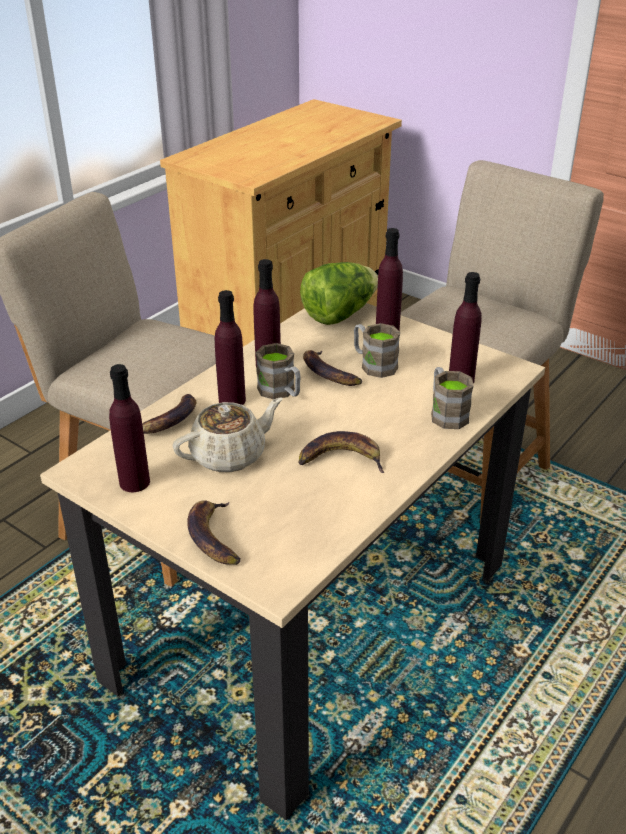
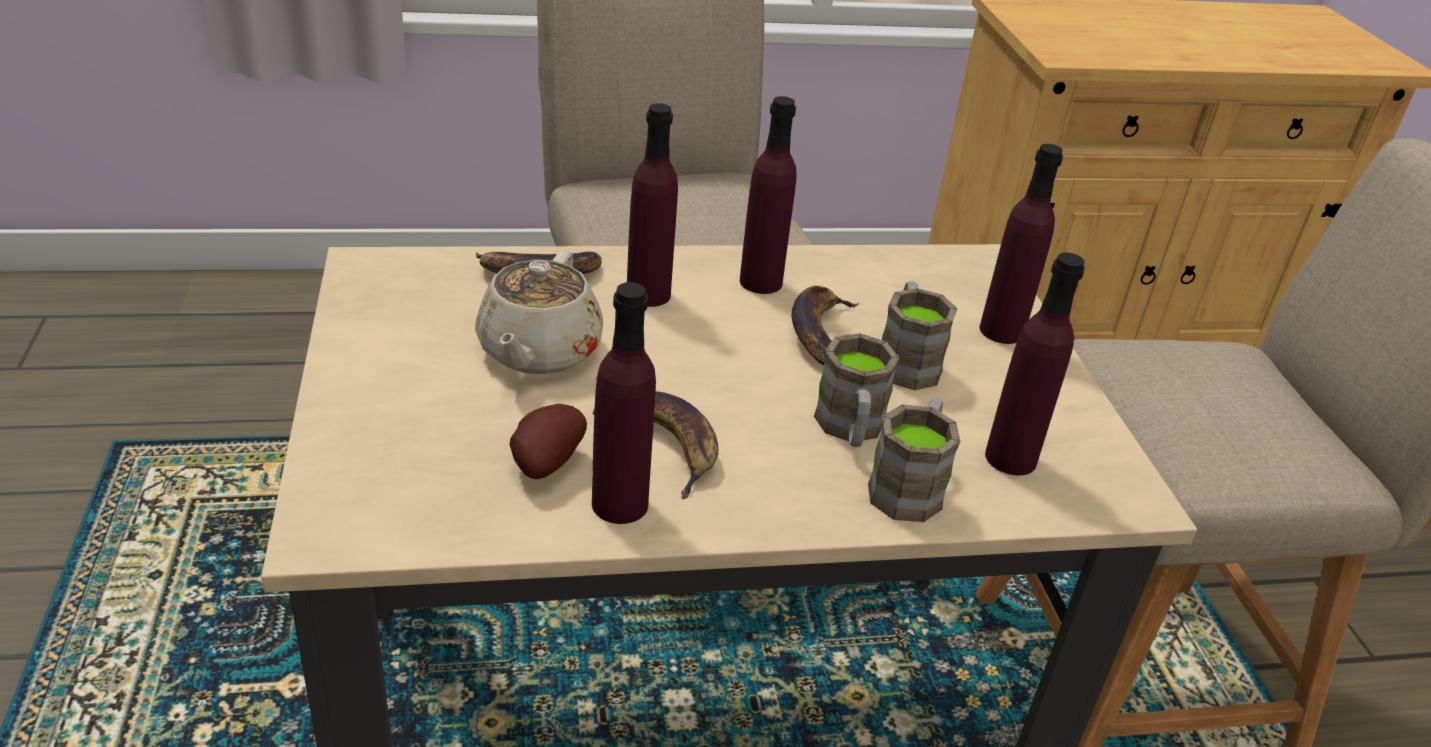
camera: 40 degrees right, 0 degrees up
(134, 482) = (393, 313): purple bottle -> purple bottle (619, 504)
(213, 537) = (362, 426): banana -> none
(230, 455) = (538, 351): beige teapot -> beige teapot turned 90 degrees clockwise
(281, 392) = (723, 321): brown mug -> brown mug (850, 429)
(312, 497) = (543, 464): none -> potato
(339, 314) = (961, 276): lettuce -> none

